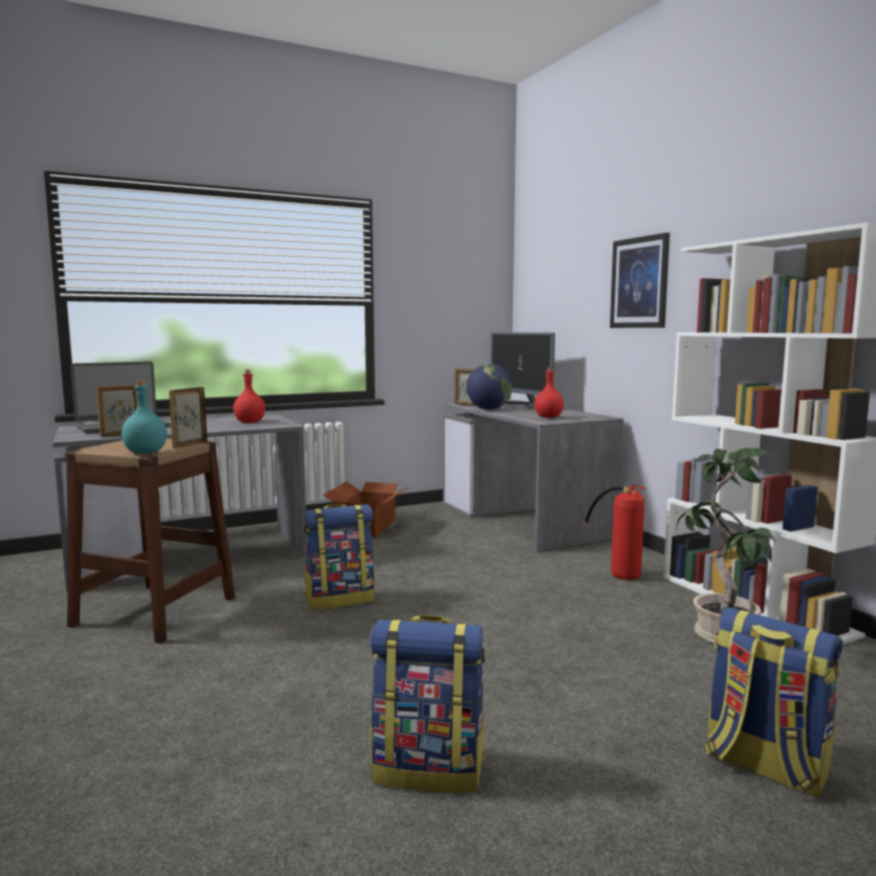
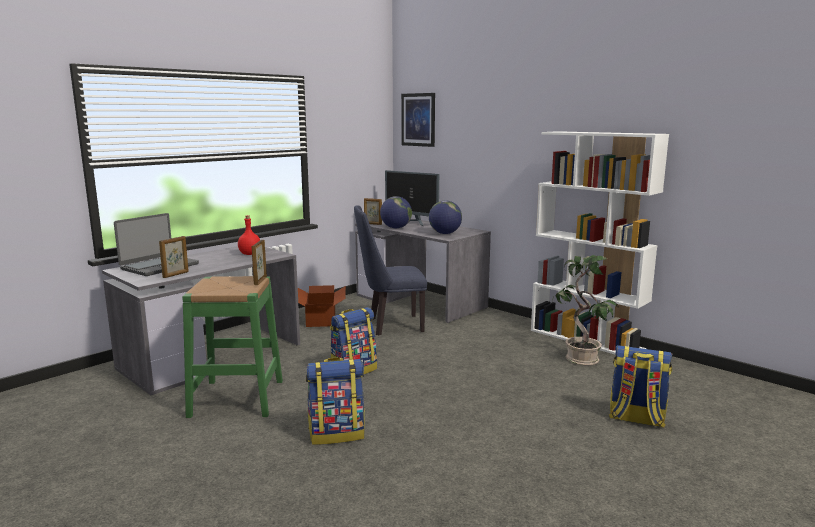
camera: 20 degrees left, 5 degrees up
(146, 453) = (245, 291): turquoise bottle -> none
(155, 611) = (237, 398): brown stool -> green stool
(429, 768) = (491, 450): backpack -> backpack (337, 434)
(451, 545) = (390, 325): none -> blue chair
(548, 417) = (445, 233): red bottle -> globe
(617, 570) = (502, 329): fire extinguisher -> none
(639, 283) = (500, 144): picture -> picture (418, 119)

